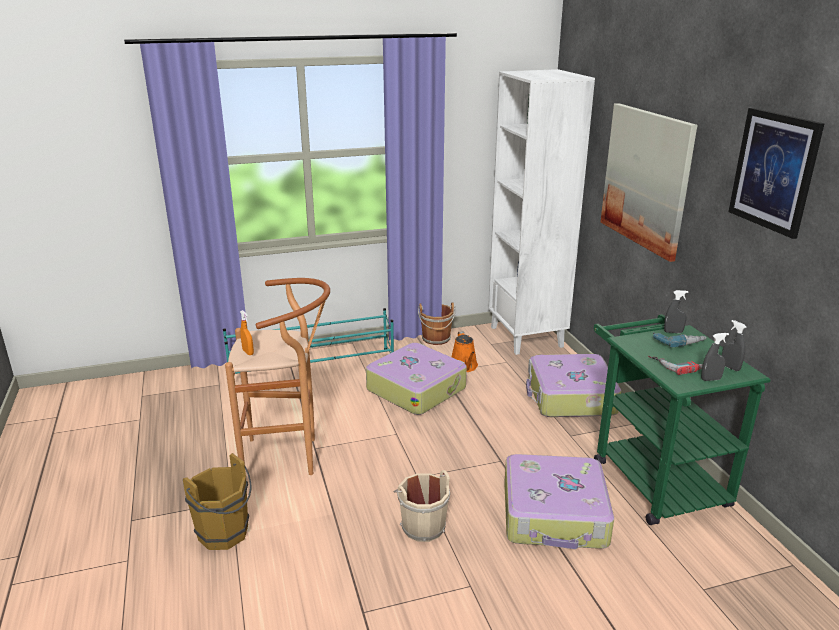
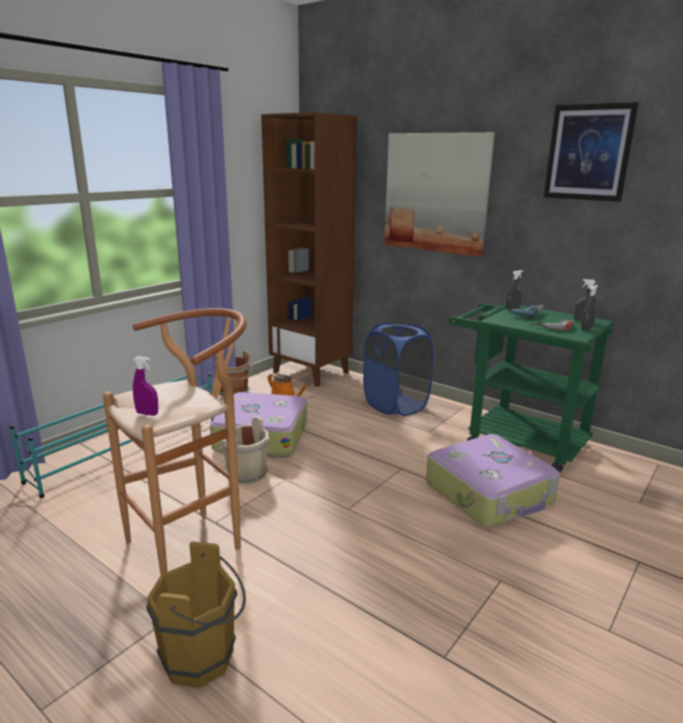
camera: 35 degrees left, 5 degrees down
(248, 352) = (147, 414): orange spray bottle -> purple spray bottle
(422, 525) = (401, 548): beige bucket -> beige bucket (245, 473)
(527, 337) = (311, 372): white bookcase -> brown bookcase
(570, 397) = (396, 405): suitcase -> blue laundry basket

